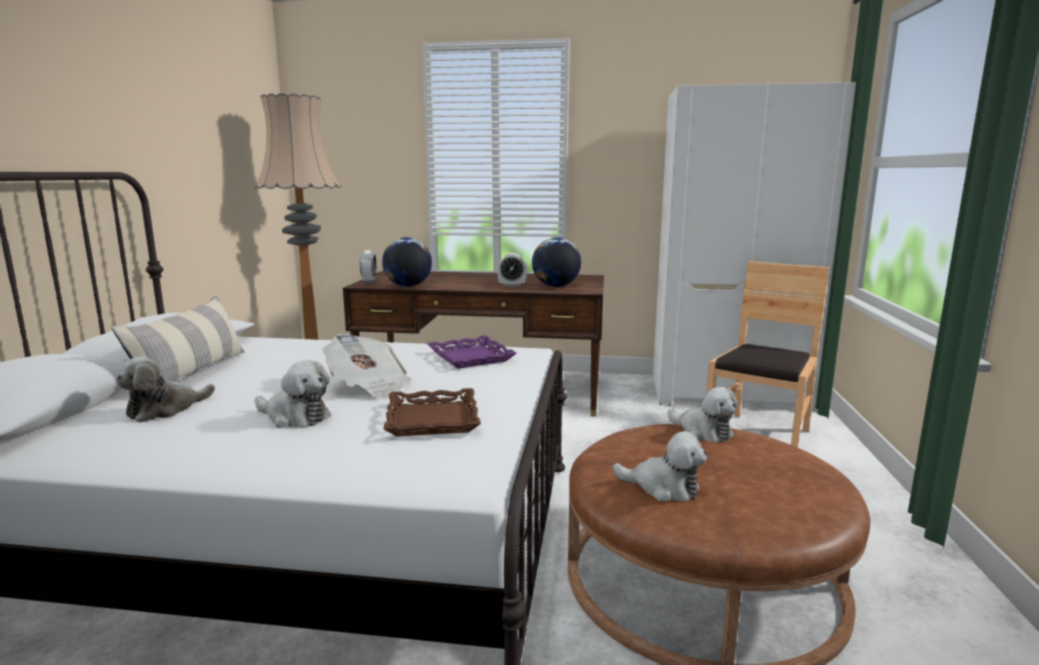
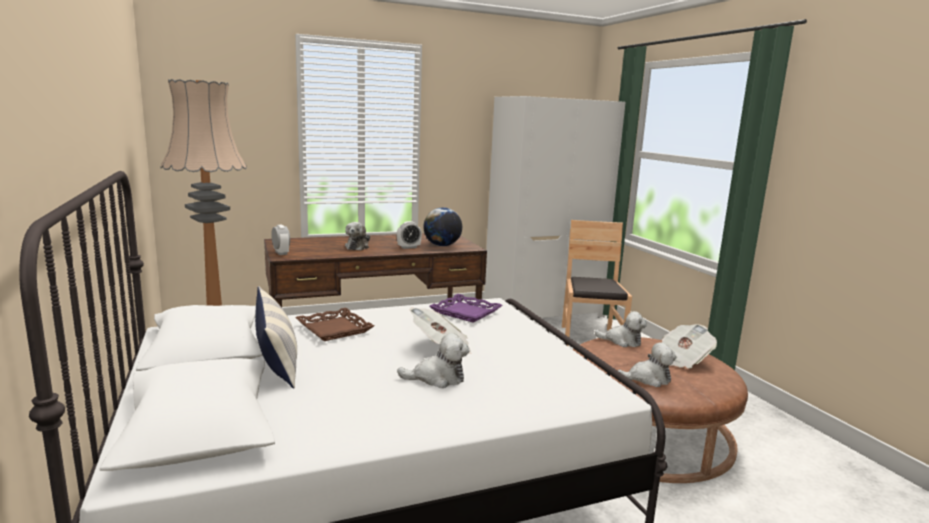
camera: 30 degrees left, 0 degrees up
(165, 409) = (325, 393): plush toy -> plush toy (358, 247)
(408, 286) = (326, 255): globe -> none
(433, 419) = (528, 361): brown tray -> brown tray (335, 329)
(765, 473) = (682, 360): none -> newspaper

